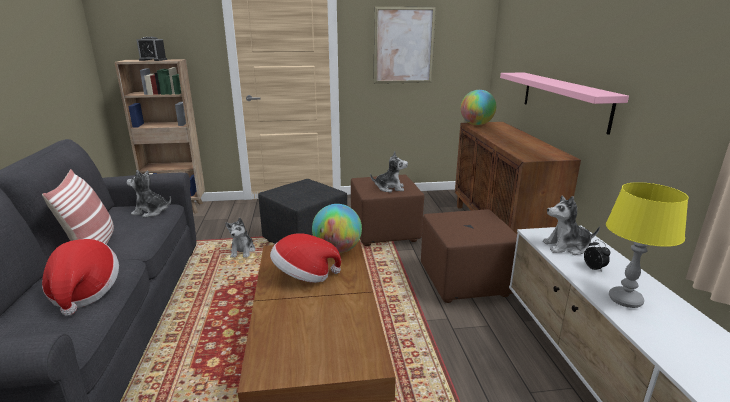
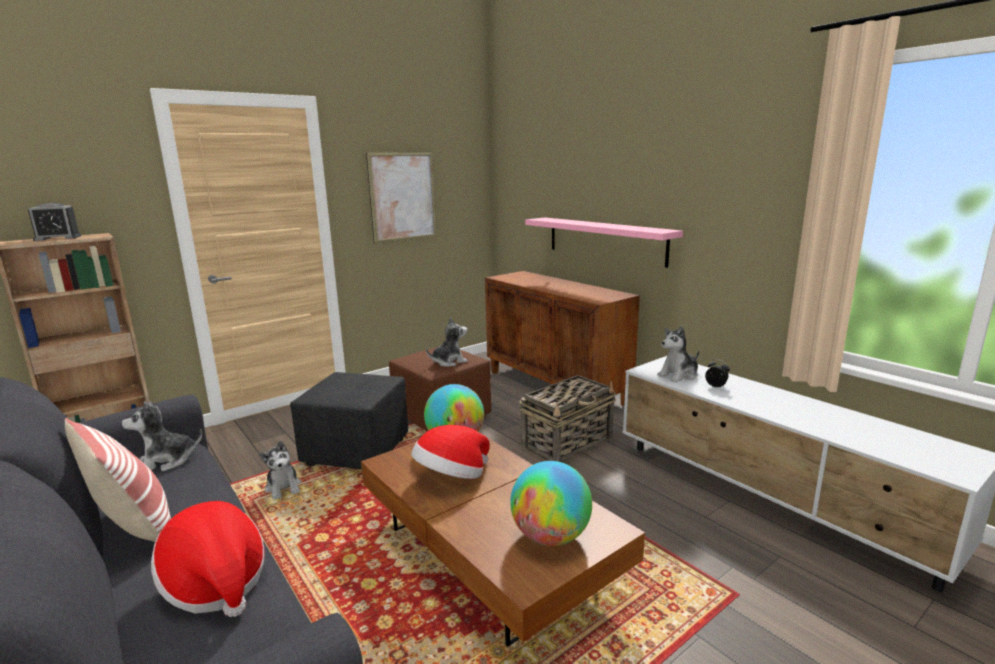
camera: 30 degrees left, 5 degrees down
(465, 281) = (568, 442): brown ottoman -> basket
(476, 124) = (504, 277): globe -> globe (550, 537)
(625, 300) = (761, 403): yellow table lamp -> none

